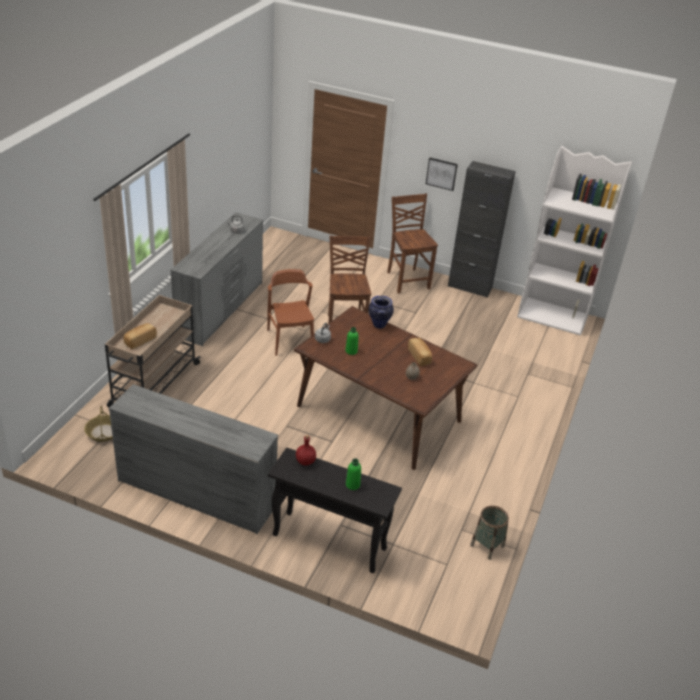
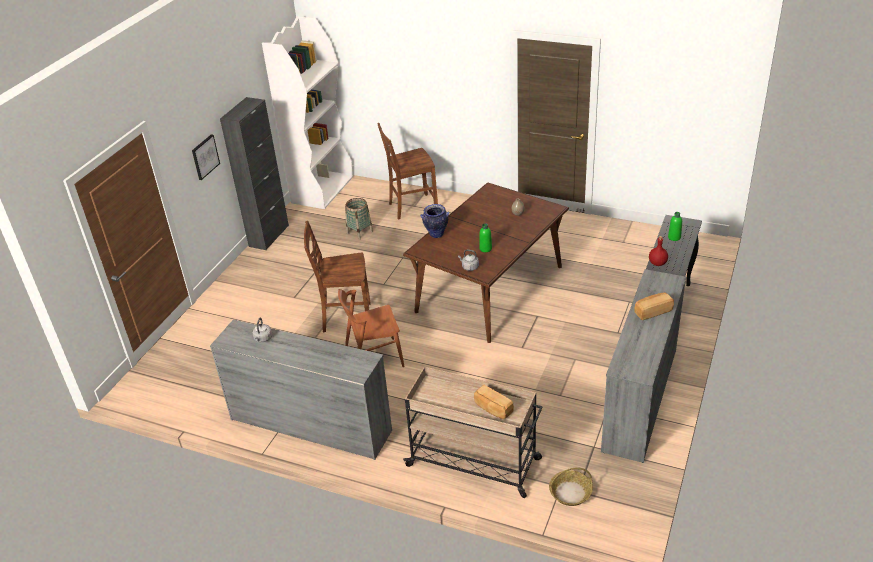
camera: 85 degrees left, 0 degrees up
(407, 280) = (252, 277): brown chair -> brown chair (412, 207)
(419, 357) = (485, 210): bread -> bread (652, 312)
(487, 546) = (636, 230): basket -> basket (359, 232)

